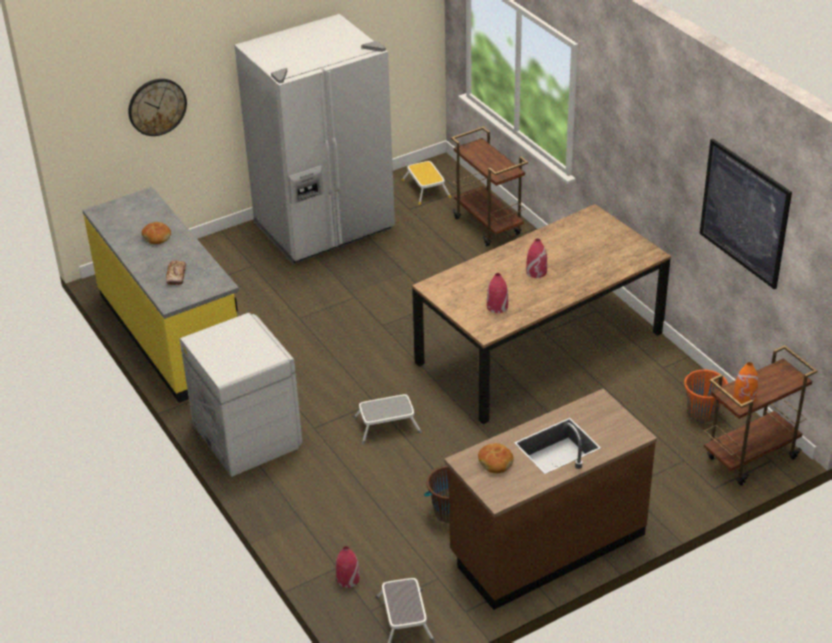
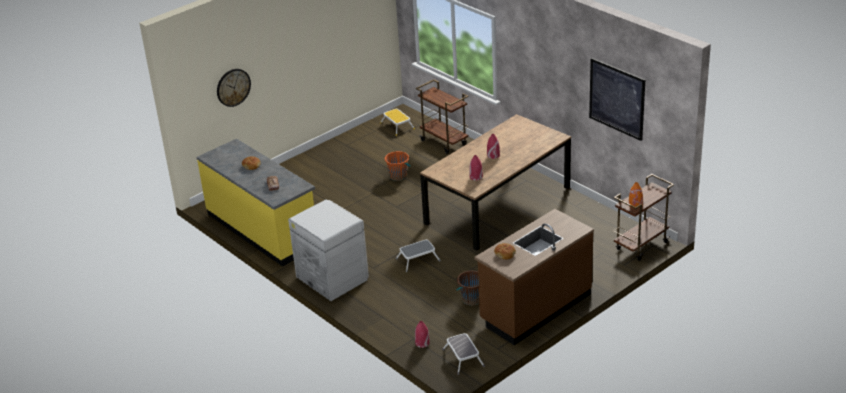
camera: 10 degrees left, 5 degrees down
(325, 227) = (339, 156): white fridge -> none
(702, 413) = (606, 226): orange bucket -> orange bucket (398, 176)

